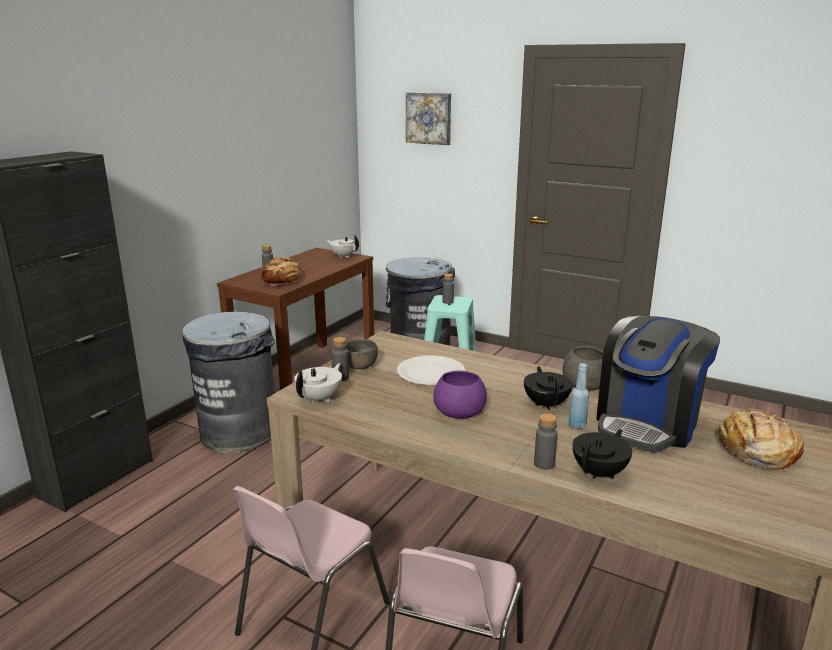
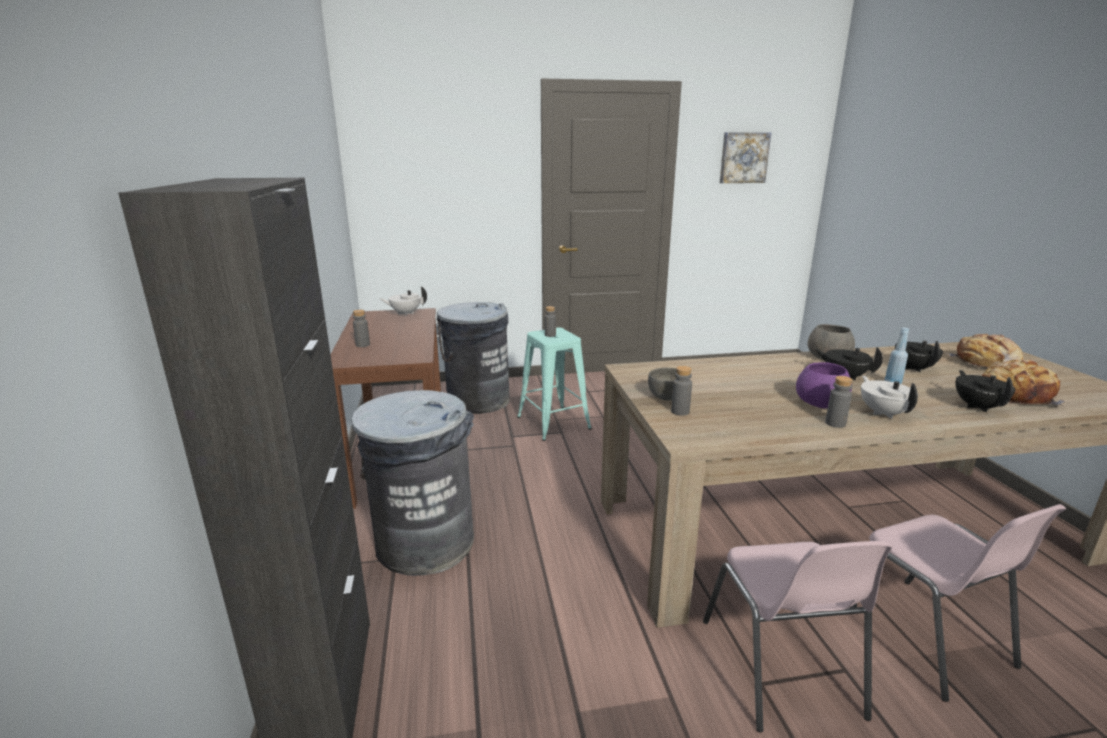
camera: 40 degrees left, 0 degrees up
(282, 280) = (398, 348): bread -> bread (1016, 395)
(320, 398) = (712, 434): white teapot -> white teapot (883, 413)
(429, 118) = (439, 155): picture -> picture (743, 158)
(430, 372) = (727, 383): white plate -> none
(544, 464) = (947, 415): grey bottle -> grey bottle (835, 423)
(648, 423) = (913, 368): coffee machine -> black teapot

